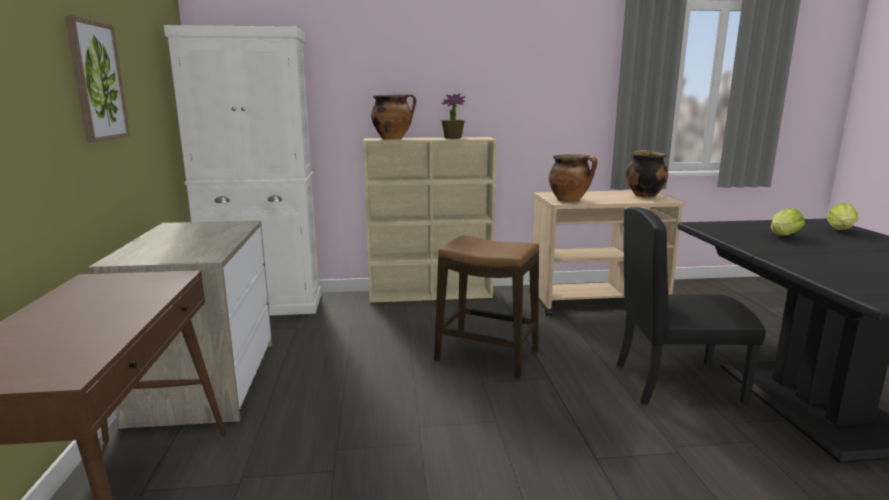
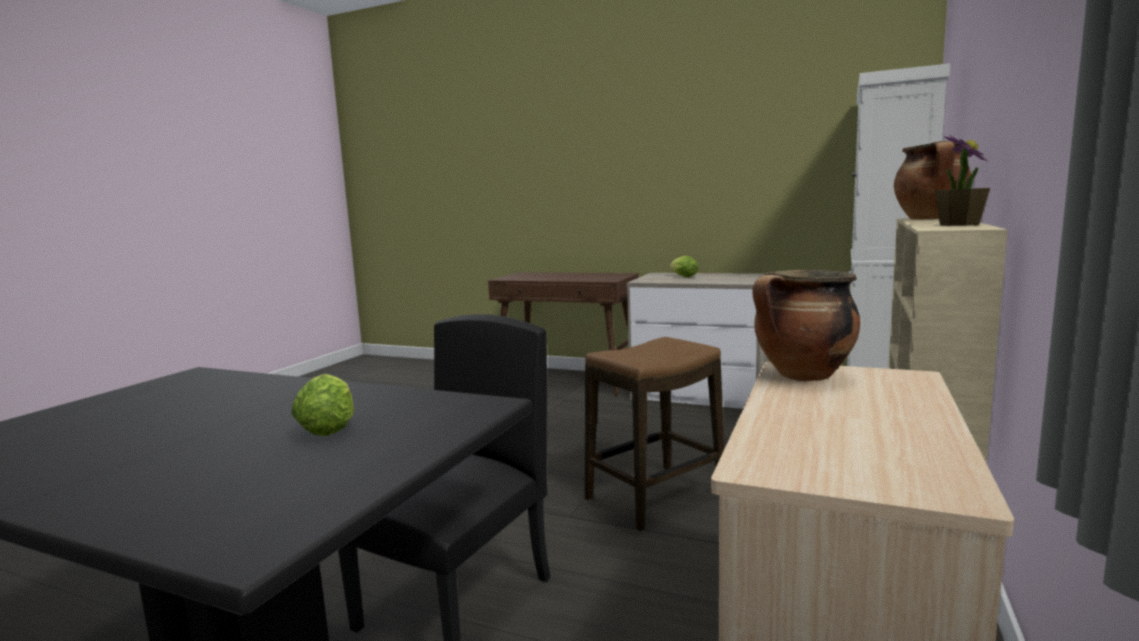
camera: 120 degrees right, 5 degrees down
(96, 81) = (712, 160): picture -> none
(643, 195) = (854, 460): cooking pot -> none
(841, 231) = (208, 502): lettuce -> lettuce (682, 276)

